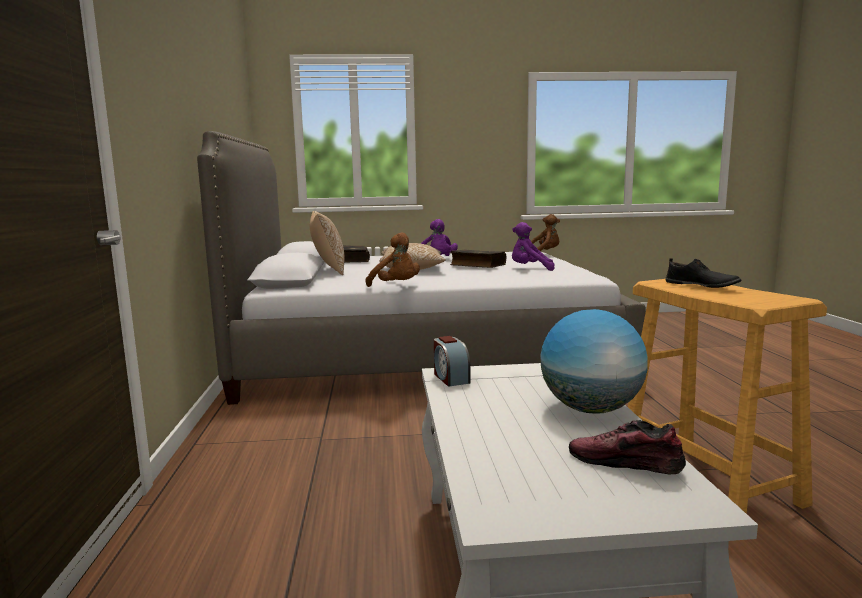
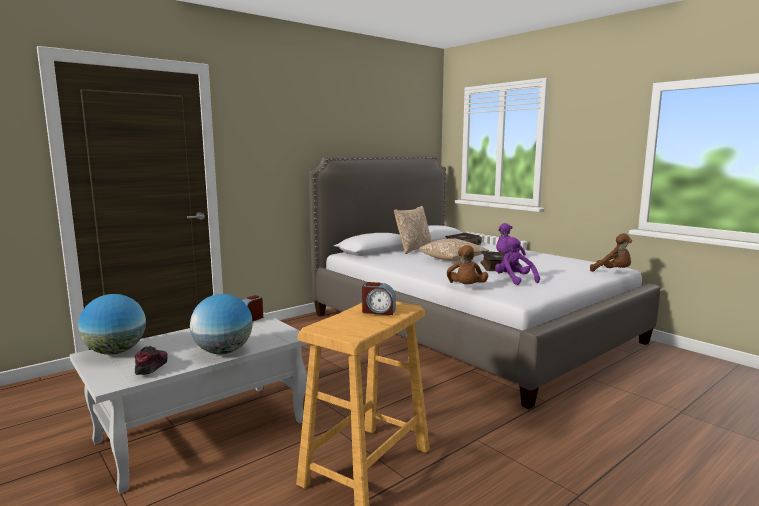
camera: 55 degrees right, 0 degrees up
(396, 286) = (390, 268): brown plush toy -> brown plush toy (466, 288)
(507, 490) = (115, 352): none -> globe
(701, 285) = (378, 311): black shoe -> alarm clock

